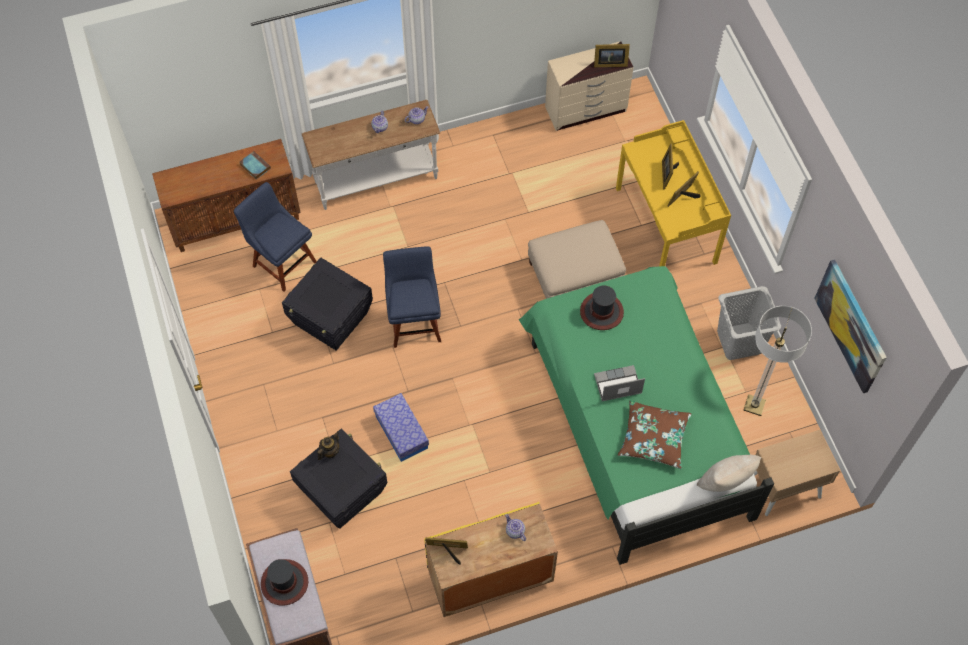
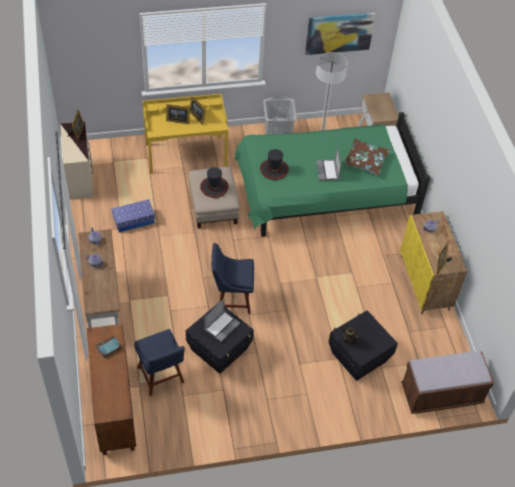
camera: 85 degrees left, 10 degrees down
(282, 262) = (161, 377): blue chair -> blue chair turned 75 degrees counterclockwise
(284, 582) = (449, 370): hat -> hat (214, 187)
(332, 296) = (222, 326): none -> laptop
(401, 432) = (317, 317): storage box -> storage box (134, 220)
(725, 482) = (396, 136): beige pillow -> none

